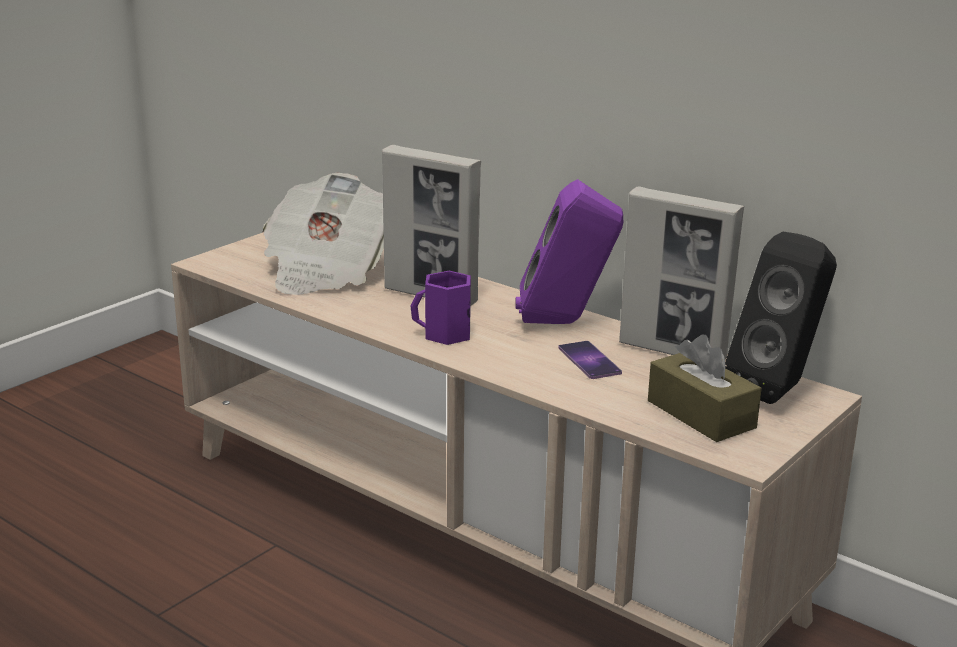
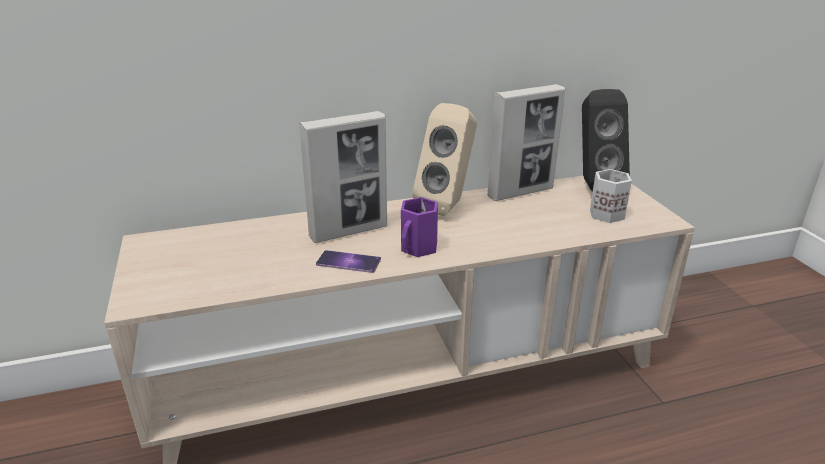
camera: 55 degrees left, 5 degrees up
(326, 270) = (244, 254): newspaper -> none
(566, 323) = (448, 206): purple speaker -> beige speaker
(589, 360) = (508, 217): phone -> phone (348, 262)
(701, 414) = (606, 213): brown tissue box -> white mug

